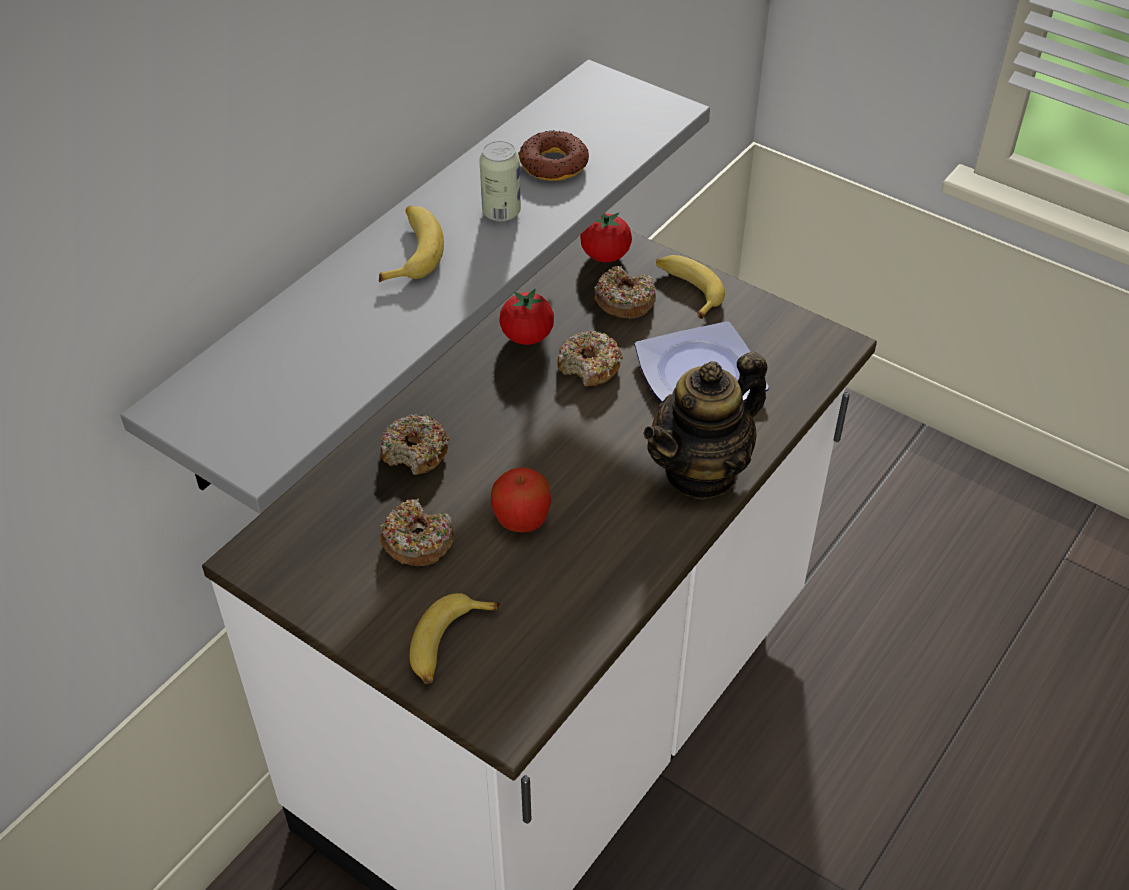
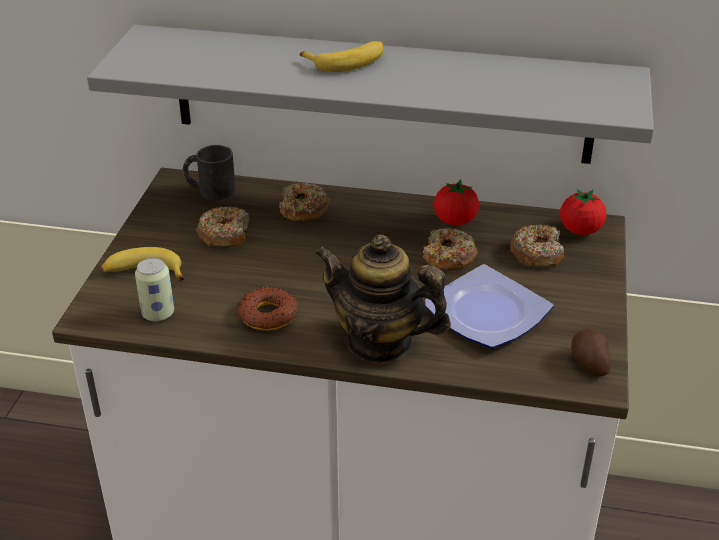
camera: 65 degrees right, 10 degrees down
(303, 528) = (210, 190): none -> black mug
(501, 212) = (420, 80): can -> can (158, 314)
(522, 520) = (271, 271): apple -> none
(553, 164) = (497, 84): donut -> donut (267, 315)
(687, 290) = (582, 281): banana -> none
(808, 338) = (588, 363): none -> potato

